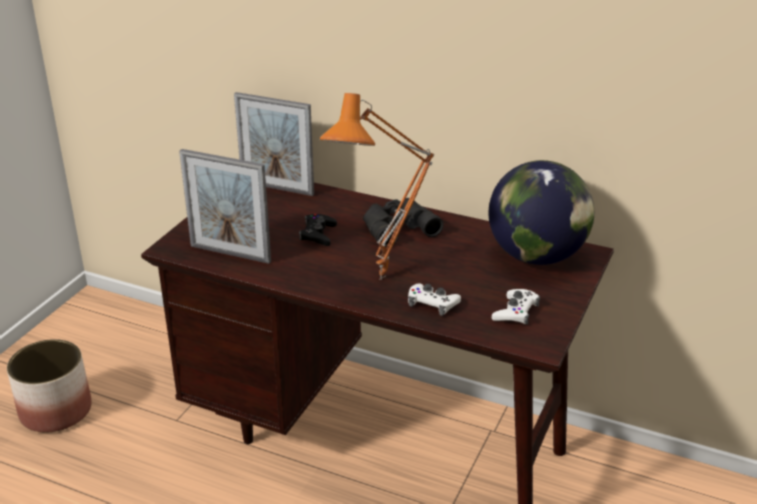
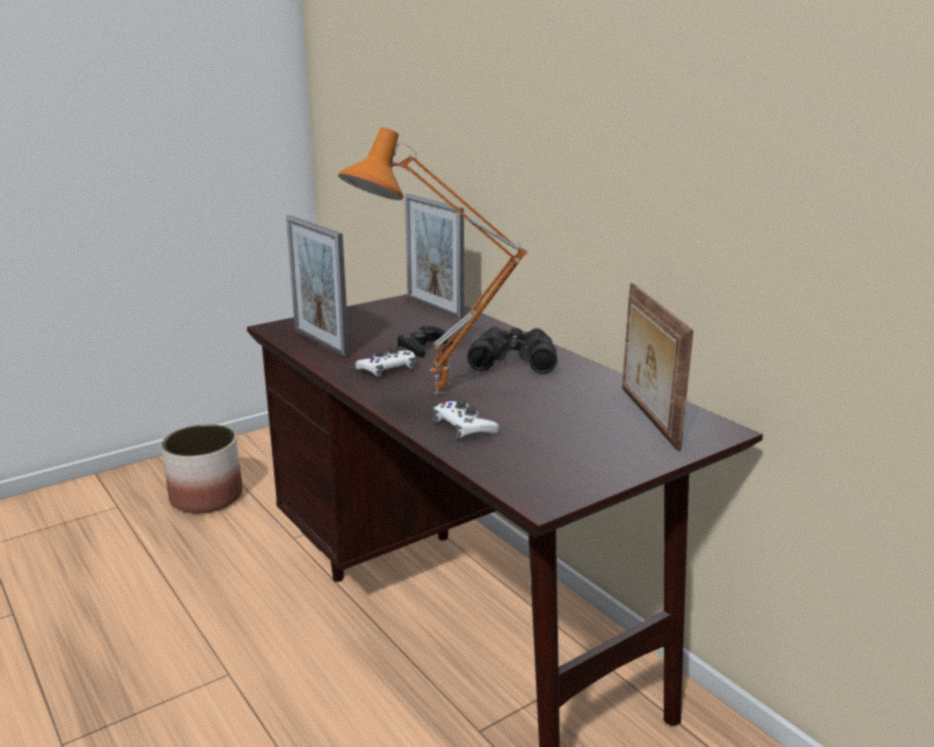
camera: 30 degrees right, 10 degrees down
(516, 312) = (552, 460): white game controller -> white game controller (387, 369)
(537, 256) = (646, 417): globe -> picture frame

